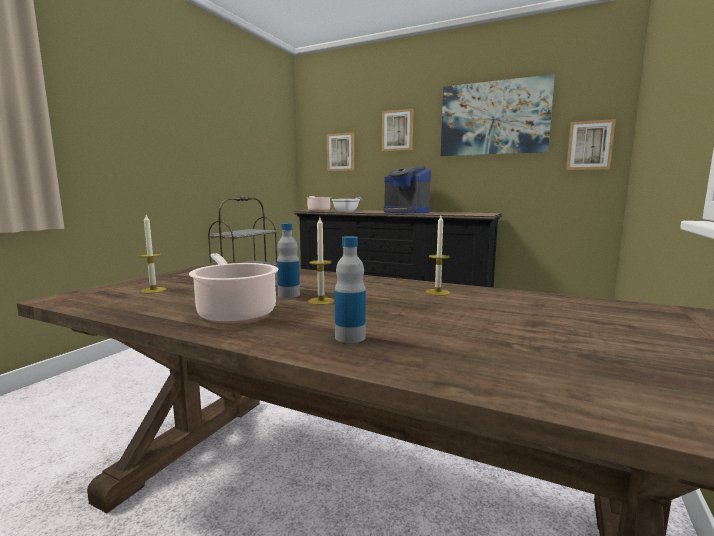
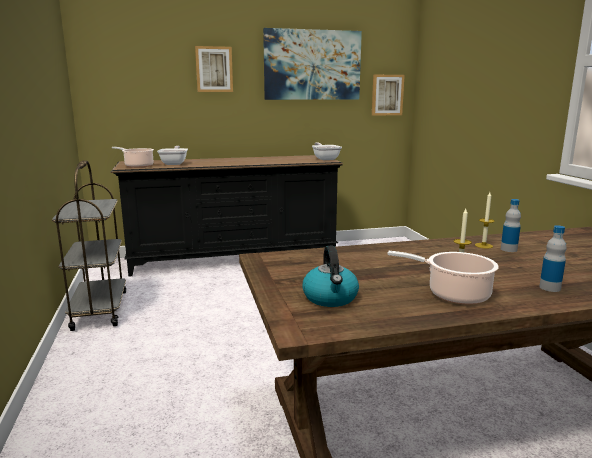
camera: 40 degrees left, 5 degrees up
(153, 290) = (330, 298): candle -> kettle
(289, 295) = (427, 272): bottle -> bottle (508, 249)
(341, 152) = (141, 90): picture -> none
(406, 212) = (245, 161): coffee machine -> none
(486, 214) = (325, 159): none -> frying pan

